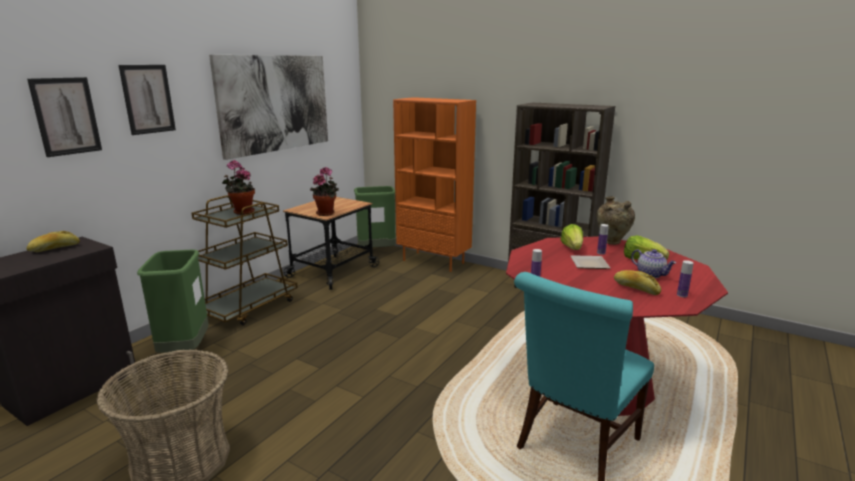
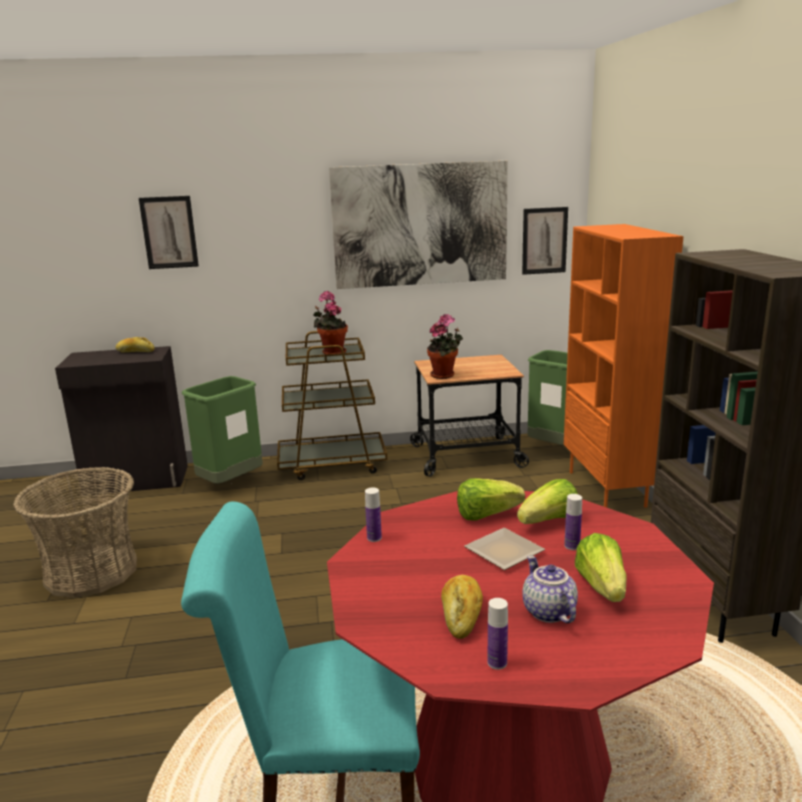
camera: 50 degrees right, 0 degrees up
(148, 99) = (251, 217): picture -> picture (544, 240)
(547, 255) = (486, 515): none -> lettuce
(612, 243) = (638, 541): beige vase -> none
(651, 274) = (547, 612): teapot -> teapot turned 150 degrees clockwise

